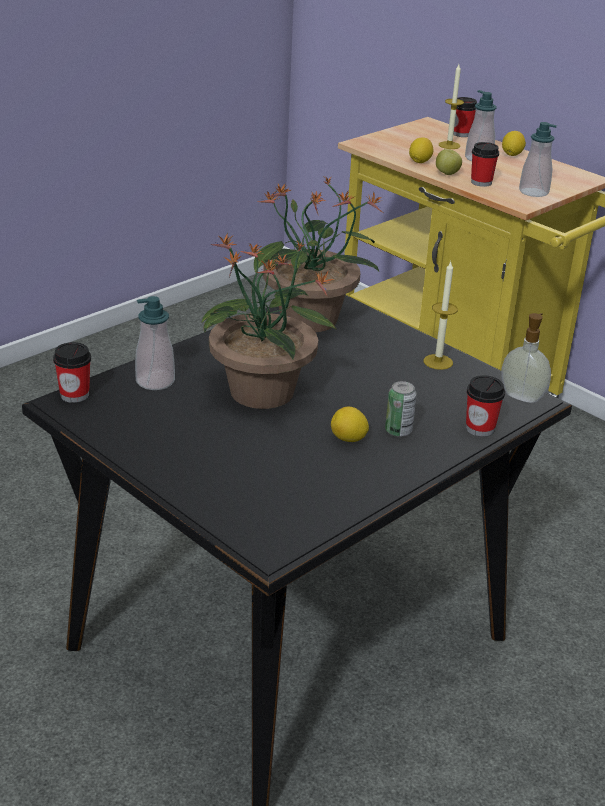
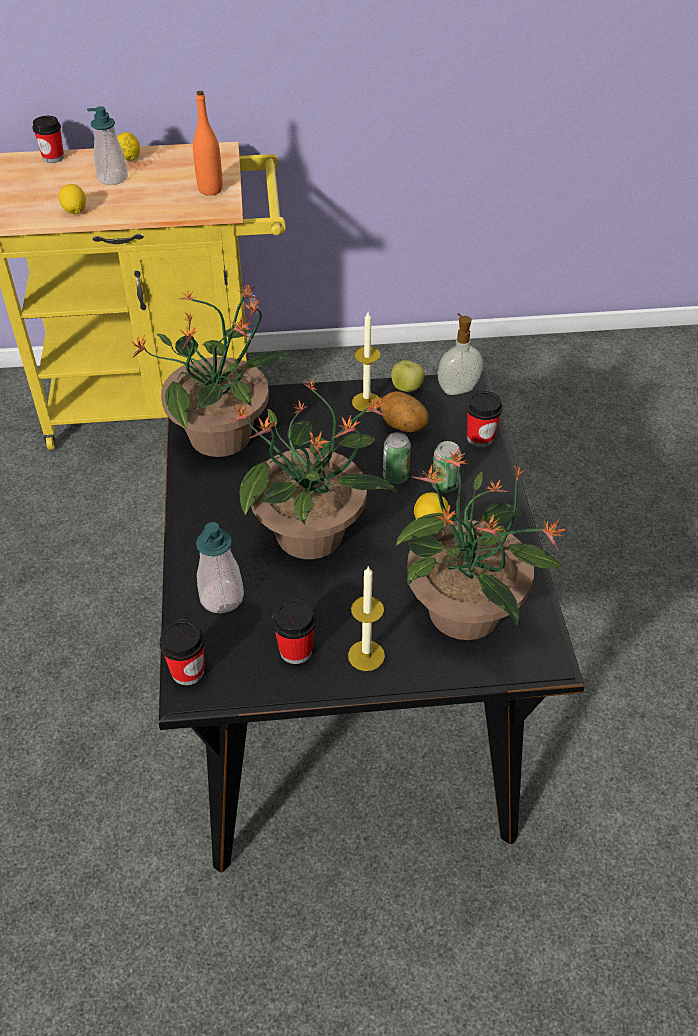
camera: 50 degrees left, 15 degrees up
(270, 492) = (465, 613): none -> potted plant
(375, 405) = (395, 476): none -> can
(435, 388) = (402, 427): none -> potato
(447, 174) = (119, 211): apple -> apple (407, 388)
(449, 145) = (65, 177): candle -> candle (366, 655)
(481, 182) = (158, 204): cup -> cup (296, 650)
(533, 192) = (210, 190): soap dispenser -> orange bottle

